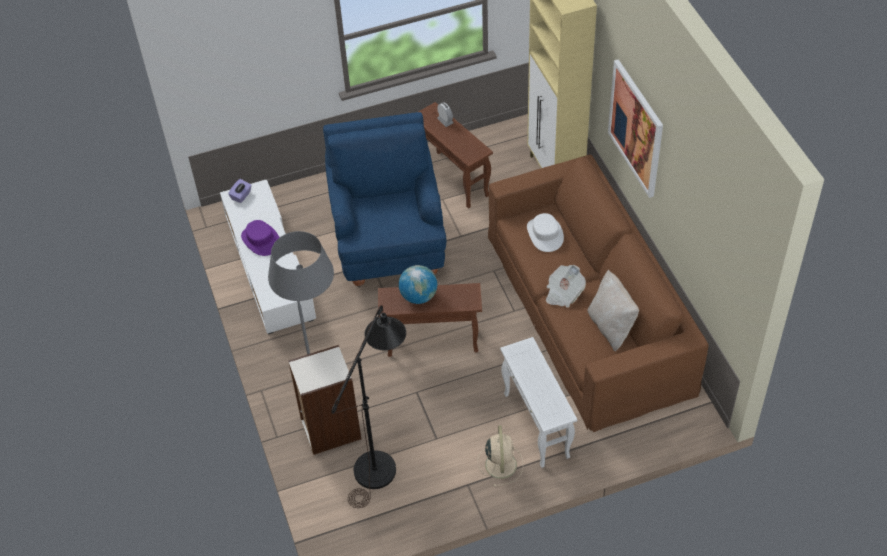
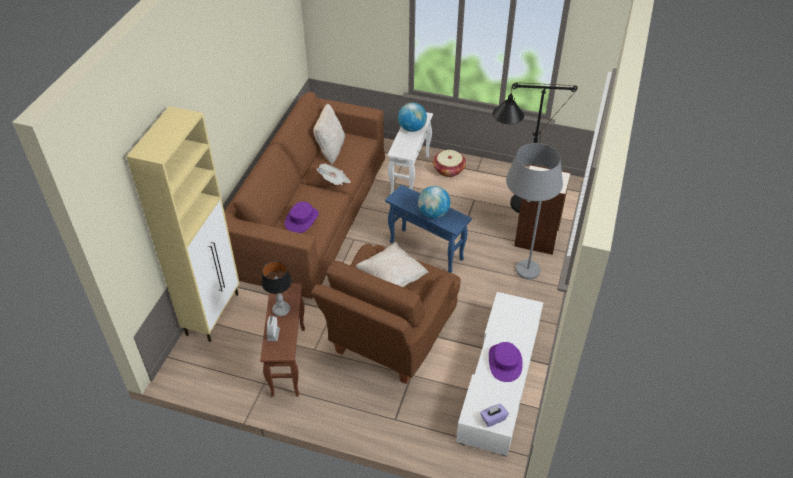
camera: 145 degrees left, 5 degrees down
(389, 243) = (390, 339): blue armchair -> brown armchair
(396, 211) = (391, 278): none -> beige pillow
(432, 343) = (426, 251): brown side table -> blue side table
(460, 139) = (281, 310): none -> table lamp
(500, 463) = (448, 170): beige fan -> basket
(543, 390) = (412, 128): none -> globe
(545, 234) = (301, 219): white hat -> purple hat
(636, 128) = (223, 113): picture -> none

